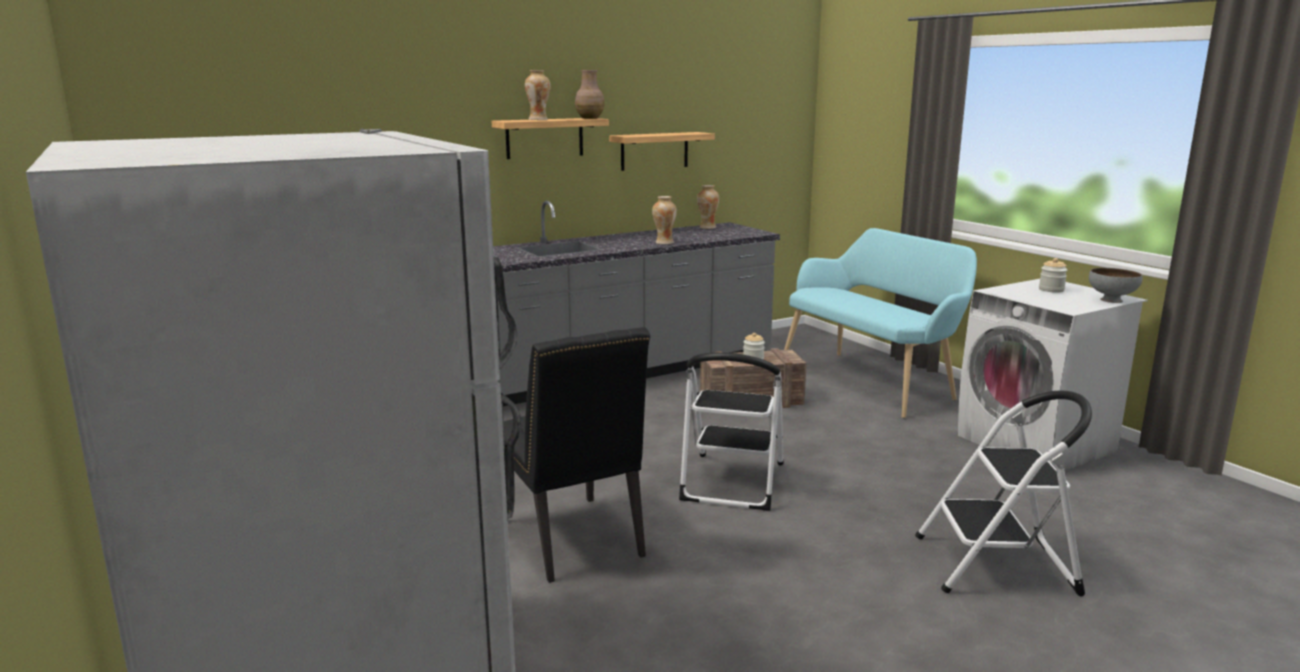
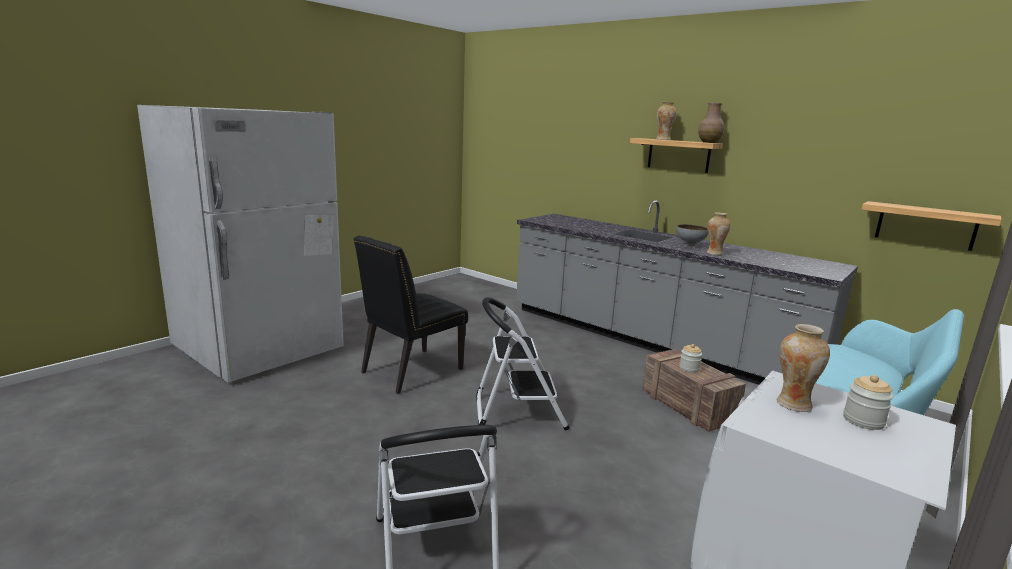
camera: 70 degrees right, 0 degrees up
(654, 151) = (780, 179): shelf -> shelf (925, 225)
(707, 227) = (810, 260): vase -> vase (793, 404)
(1111, 300) = (869, 465): grey bowl -> grey bowl (689, 245)

